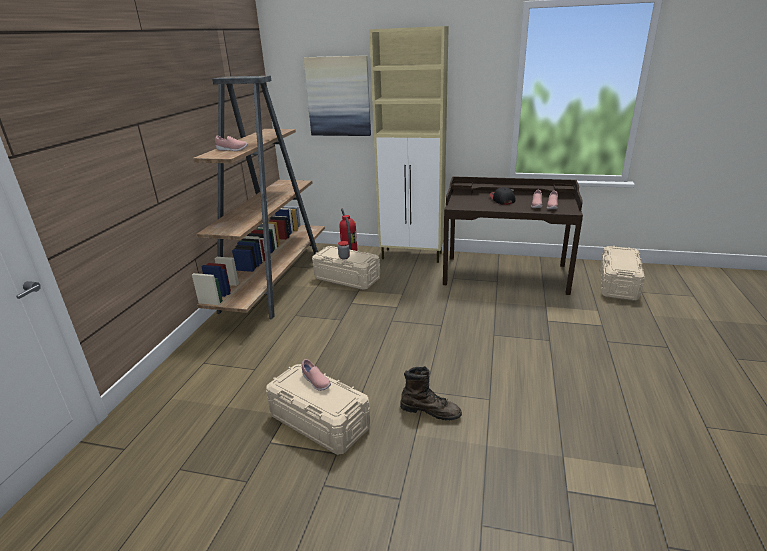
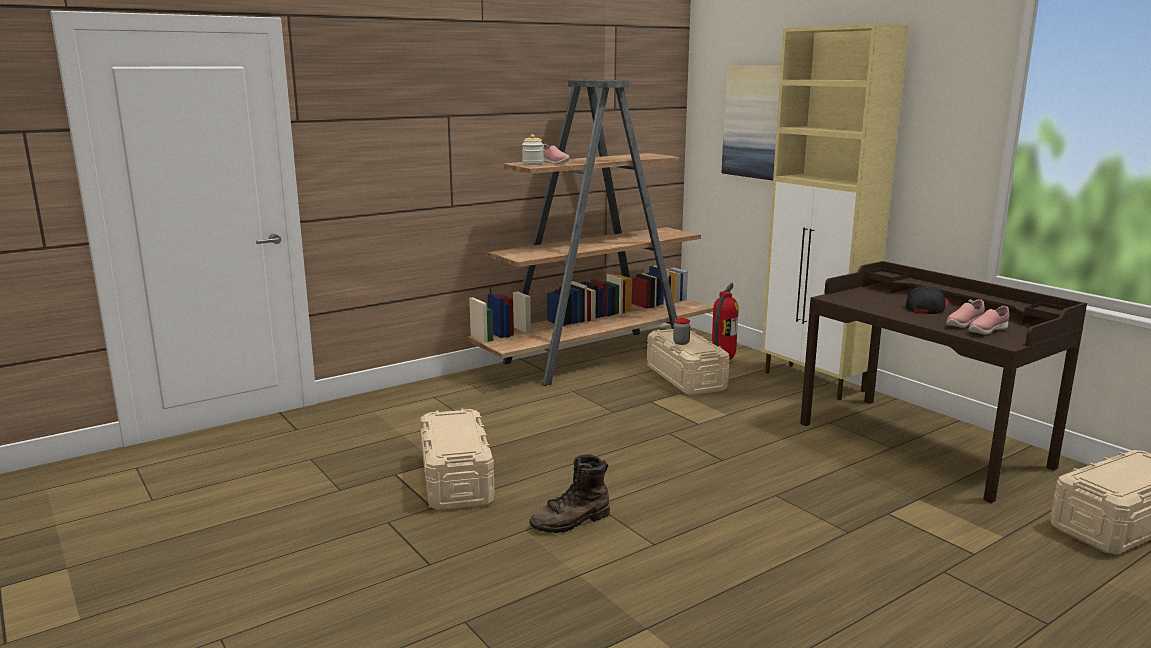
camera: 40 degrees right, 10 degrees down
(219, 154) = (533, 164): none -> jar
(315, 382) = (463, 427): pink shoe -> none
(430, 411) = (571, 522): brown boot -> brown boot turned 90 degrees clockwise

